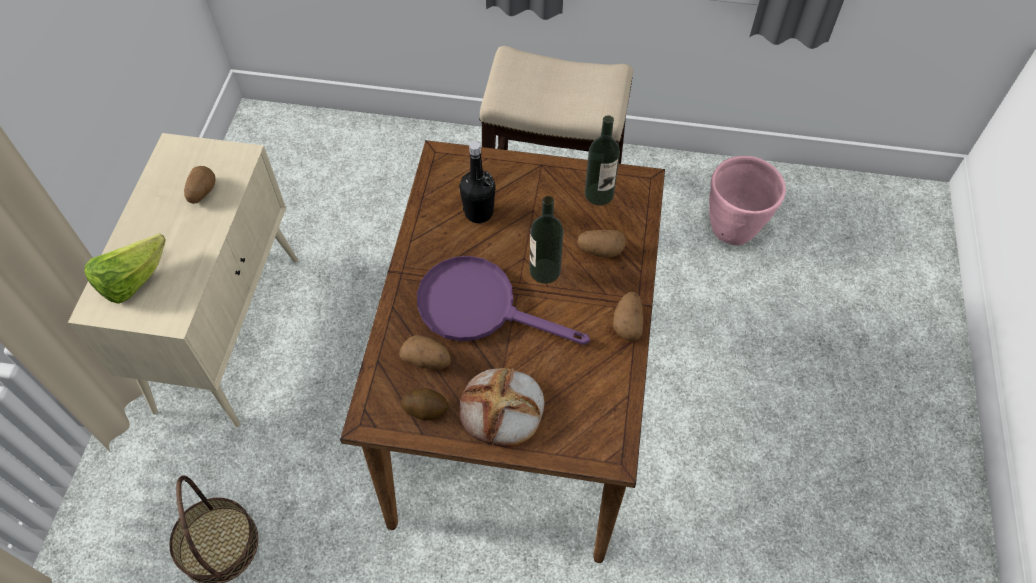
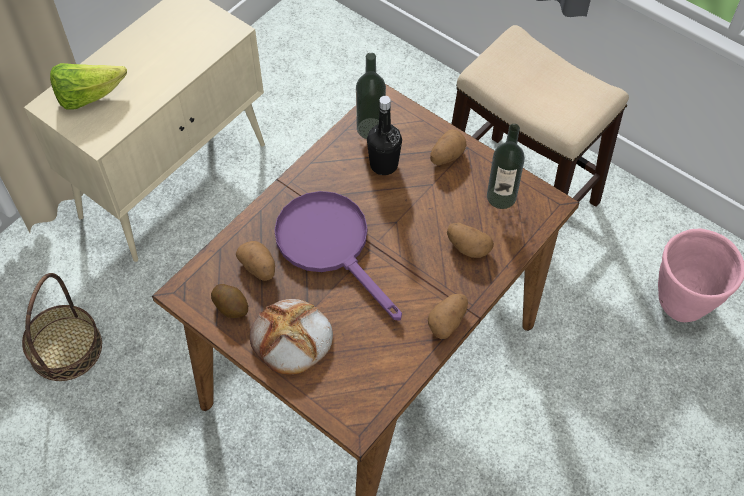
camera: 30 degrees right, 0 degrees up
(202, 192) = (182, 47): potato -> potato (446, 156)
(545, 271) = (406, 241): bottle -> bottle (370, 128)

